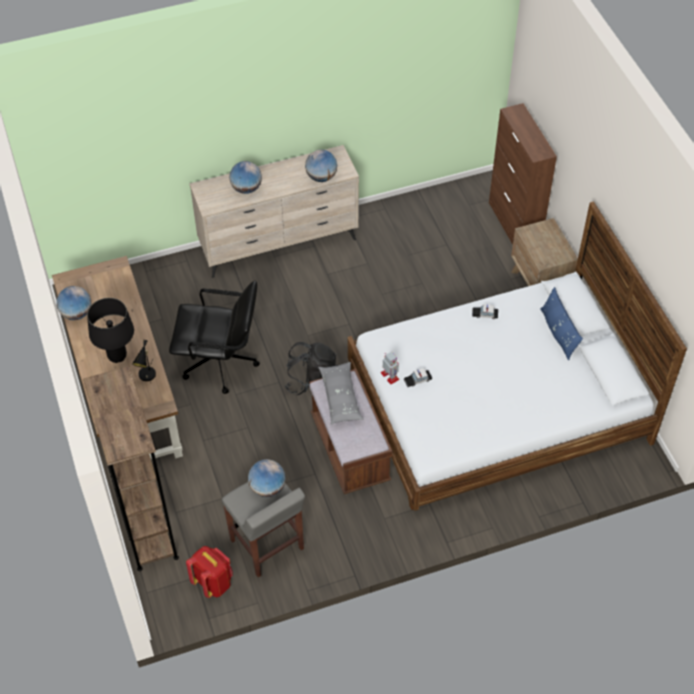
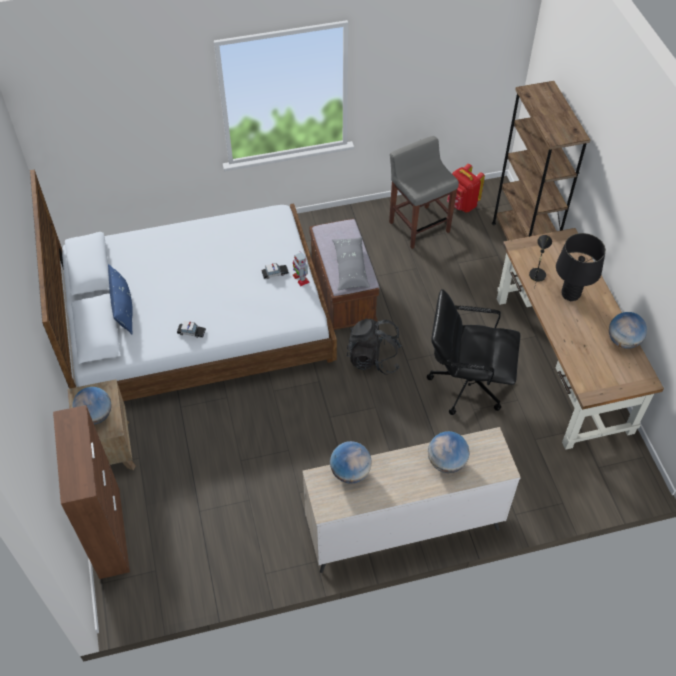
camera: 175 degrees left, 0 degrees up
(267, 488) = (420, 184): globe -> globe (96, 415)

